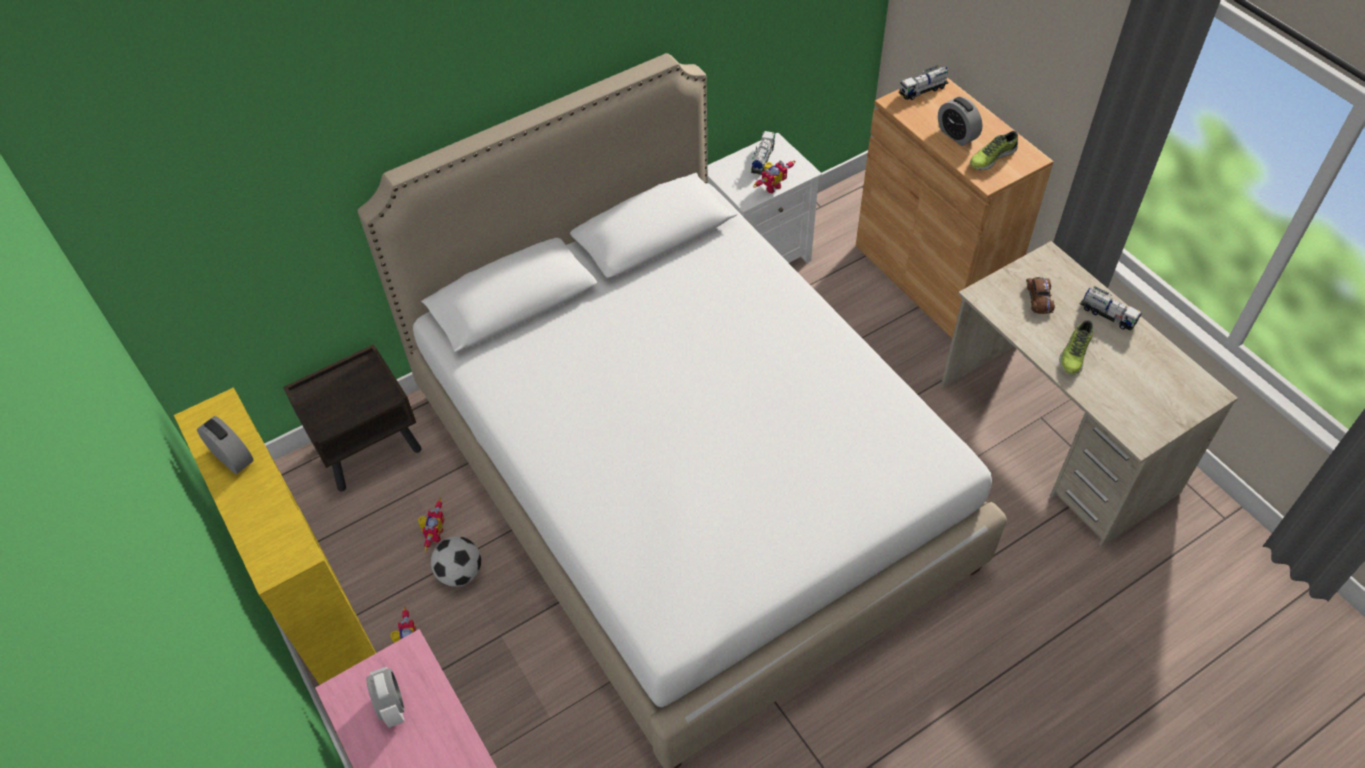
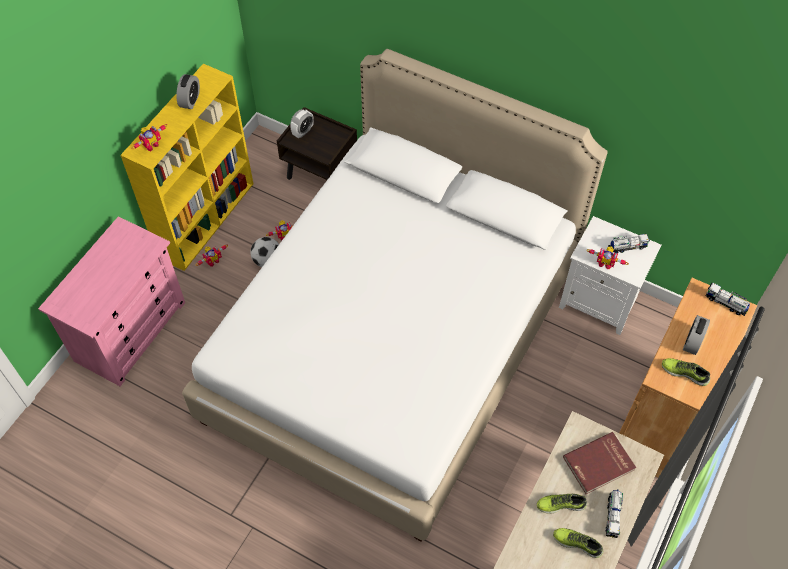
camera: 60 degrees right, 5 degrees up
(275, 542) = (151, 145): none -> toy robot
(392, 706) = (122, 253): alarm clock -> alarm clock (303, 132)
(1039, 298) = (599, 464): brown toy car -> red book
(1128, 359) = (577, 543): none -> shoe

